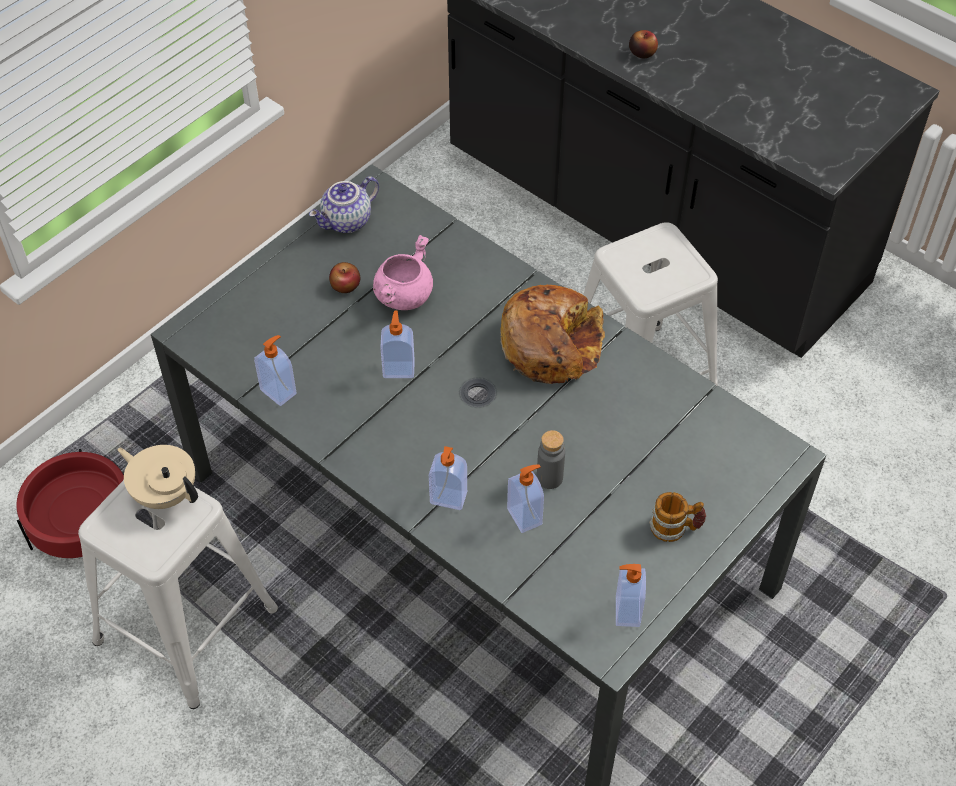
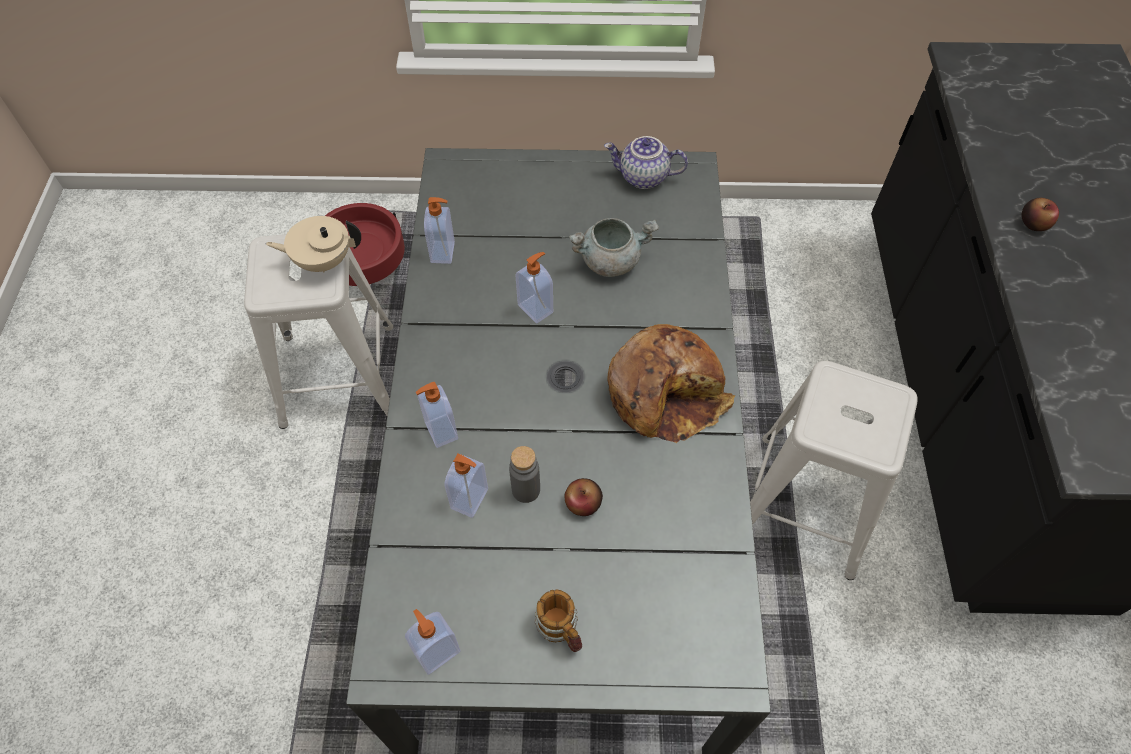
camera: 50 degrees right, 5 degrees up
(165, 492) = (322, 260): beige teapot -> beige teapot turned 90 degrees counterclockwise
(345, 285) = (582, 220): apple -> apple (583, 503)
(403, 295) = (610, 260): pink cooking pot -> grey cooking pot

